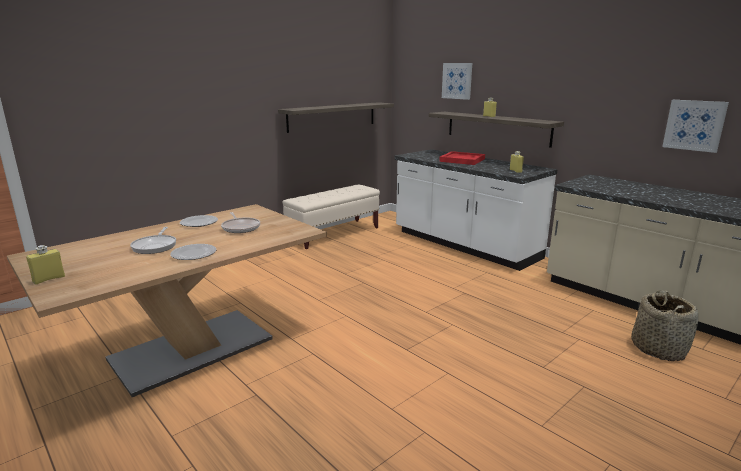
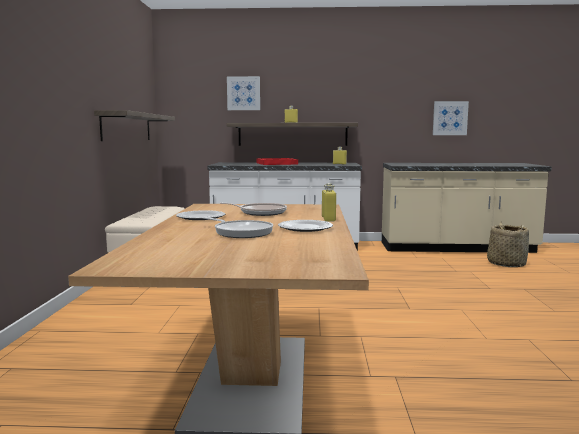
camera: 45 degrees left, 10 degrees down
(49, 279) = (253, 267): yellow bottle -> yellow bottle (328, 219)

